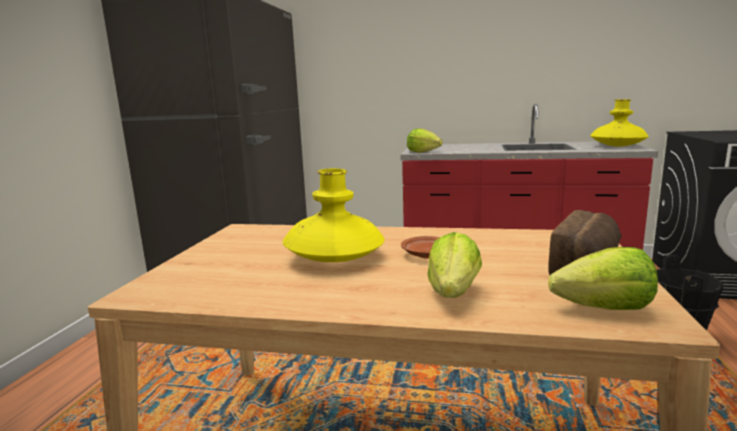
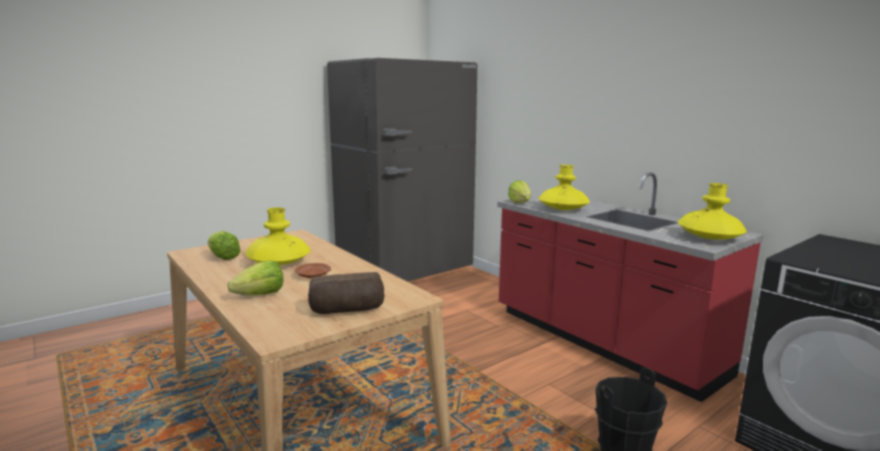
camera: 40 degrees right, 0 degrees up
(470, 150) = (563, 209): none -> yellow vase
(605, 308) = (280, 326): lettuce -> lettuce (223, 257)

